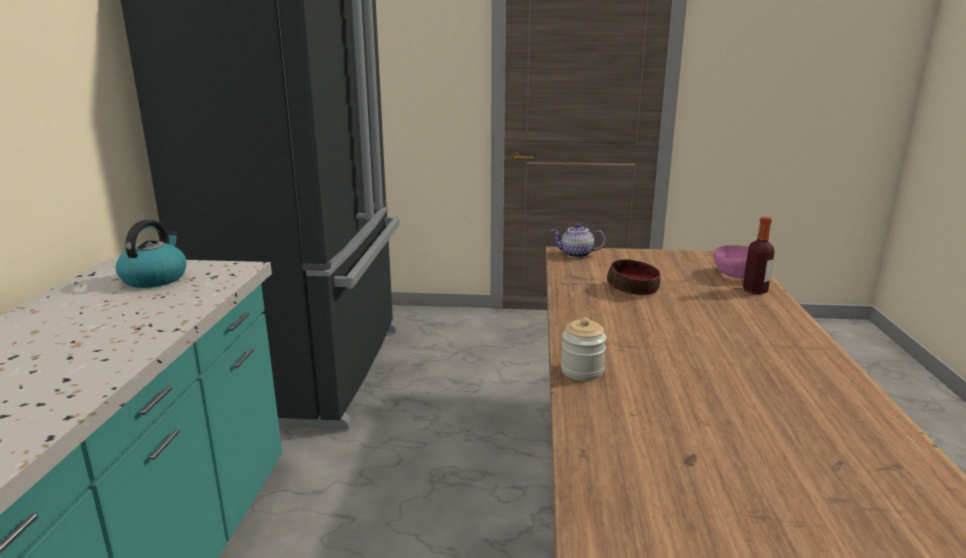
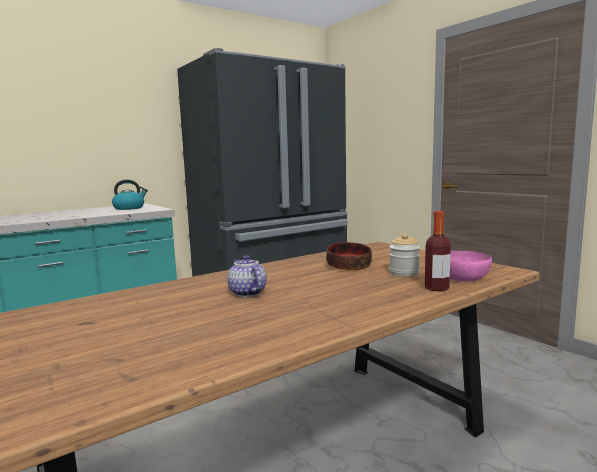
camera: 50 degrees right, 10 degrees down
(576, 255) = (380, 247): teapot -> teapot (246, 293)
(582, 371) = (184, 283): jar -> jar (404, 273)

